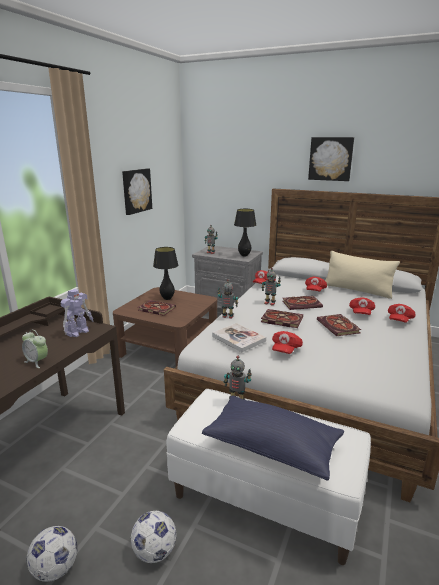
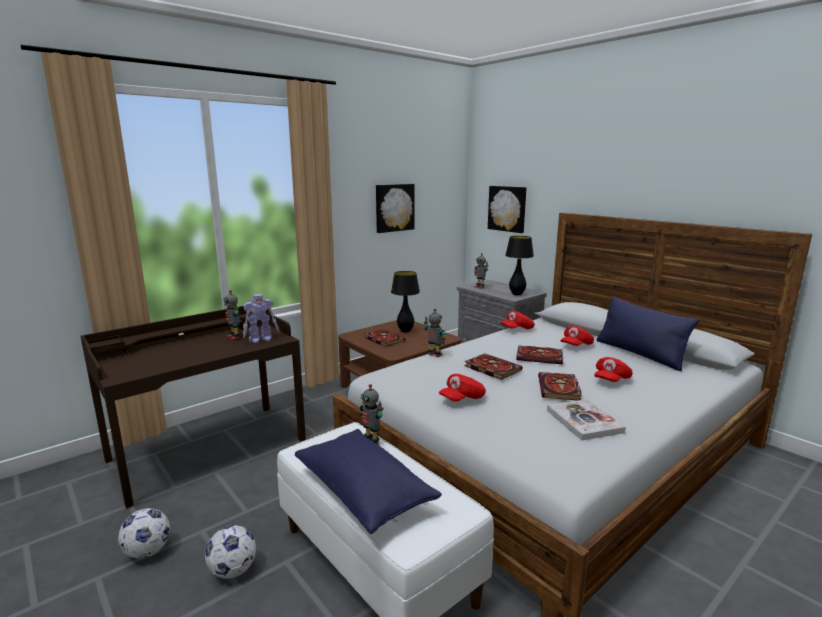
camera: 25 degrees right, 5 degrees down
(37, 362) = (202, 356): alarm clock -> none
(238, 338) = (419, 377): book -> book (584, 421)
(269, 303) = (500, 349): toy robot -> toy robot (234, 337)
(330, 159) = (636, 175): picture -> picture (507, 208)
(357, 290) = (639, 354): beige pillow -> blue pillow
(399, 320) = (660, 398): red cap -> none

